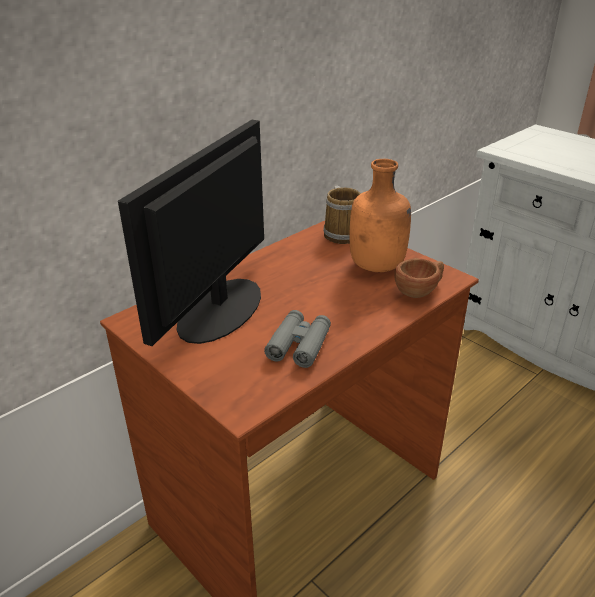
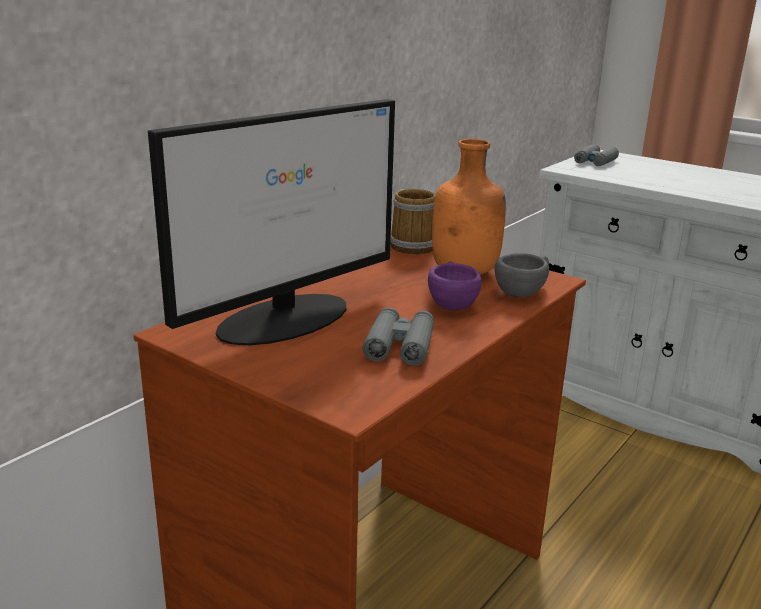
camera: 10 degrees left, 10 degrees down
(218, 310) = (286, 318): monitor -> monitor turned 150 degrees counterclockwise
(355, 301) = (451, 303): none -> purple cup
(419, 291) = (524, 292): brown cup -> grey cup
(530, 141) = (595, 162): none -> grey binoculars

